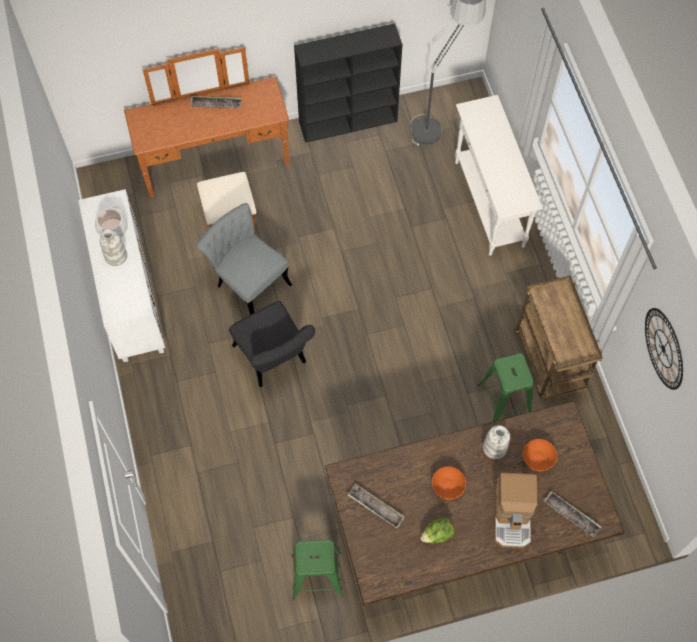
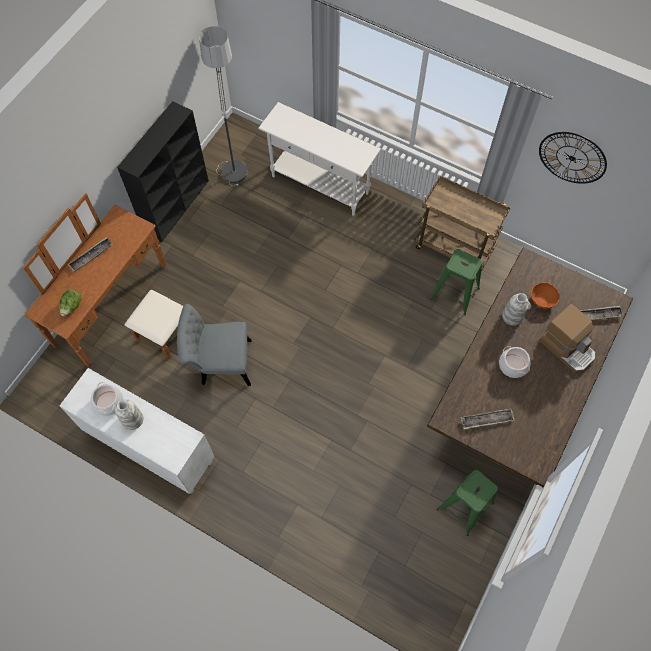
camera: 45 degrees left, 0 degrees up
(274, 360) = (292, 397): black chair -> none
(437, 535) = (539, 401): lettuce -> lettuce (72, 306)
(448, 487) = (513, 365): orange bowl -> cooking pot

